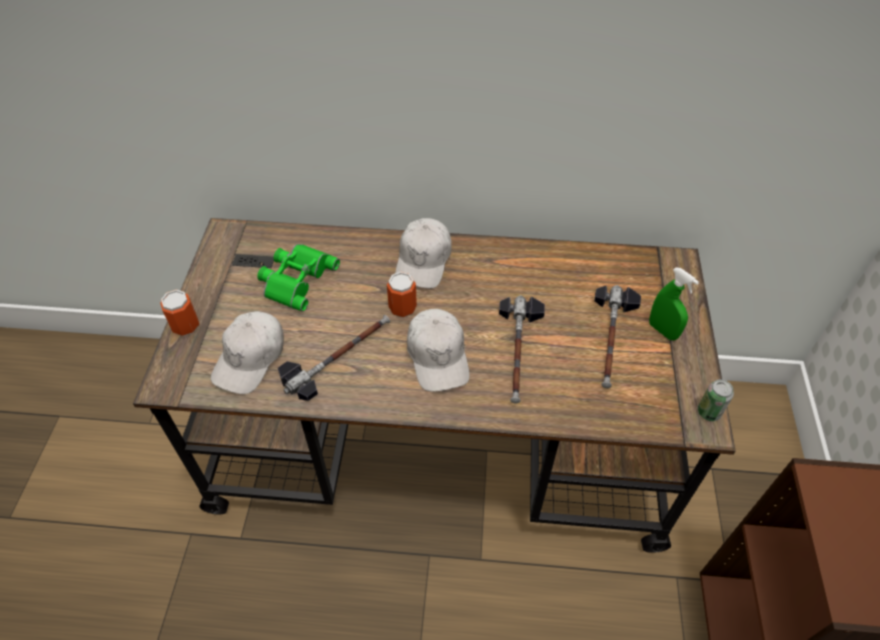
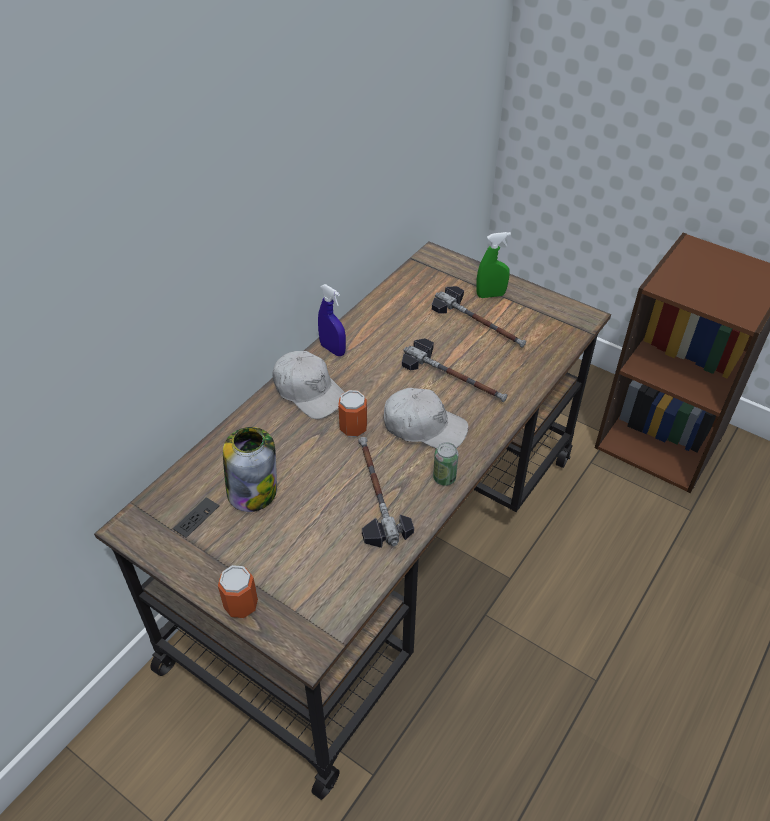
camera: 60 degrees left, 5 degrees down
(250, 358) = (328, 562): white cap -> none
(296, 278) = (252, 490): green binoculars -> jar
(485, 251) = (332, 349): none -> blue spray bottle
(708, 412) = (574, 309): can -> can (444, 478)

